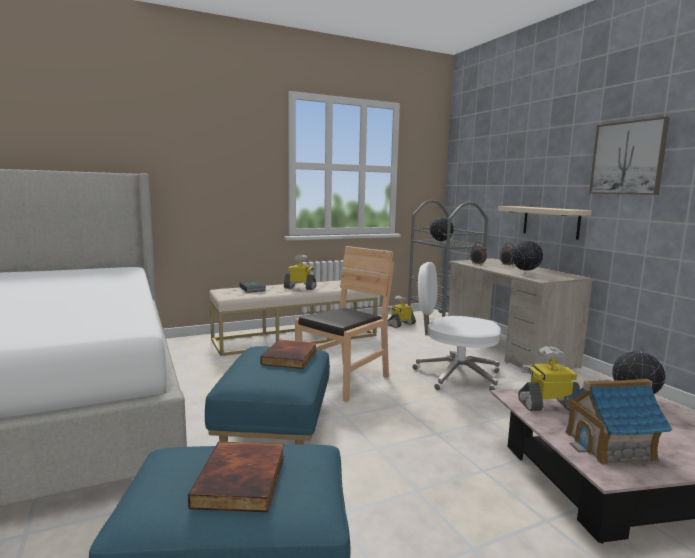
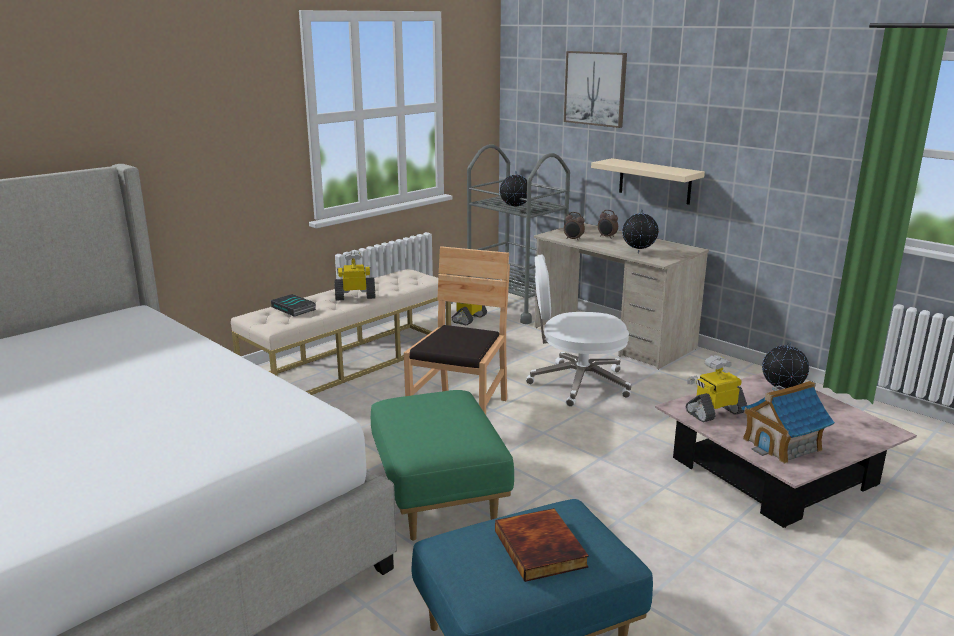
camera: 20 degrees left, 10 degrees up
(276, 434) = (440, 496): blue ottoman -> green ottoman
(291, 357) = (448, 408): book -> none
(628, 158) = (745, 116): picture -> picture (595, 88)

